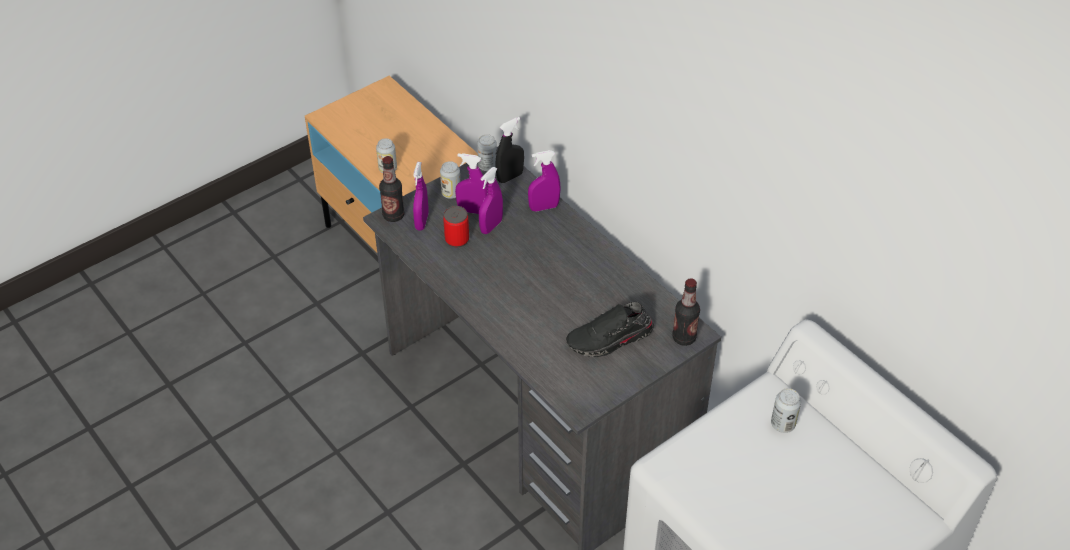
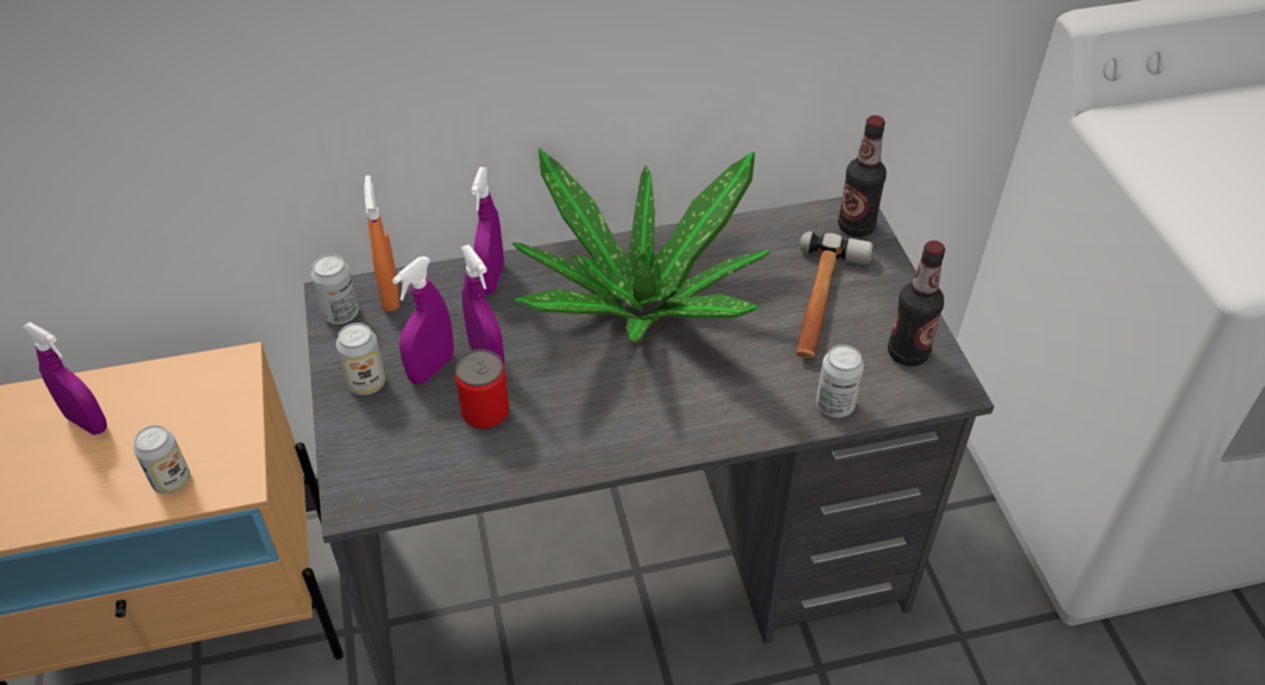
camera: 65 degrees left, 0 degrees up
(393, 215) = (357, 485): bottle -> bottle (907, 353)
(422, 221) = (405, 448): purple spray bottle -> purple spray bottle (87, 422)
(510, 177) = (390, 295): black spray bottle -> orange spray bottle
(563, 268) = (641, 303): none -> potted plant
(610, 340) = (822, 303): black shoe -> hammer
(783, 424) = (1190, 131): can -> can (835, 405)

